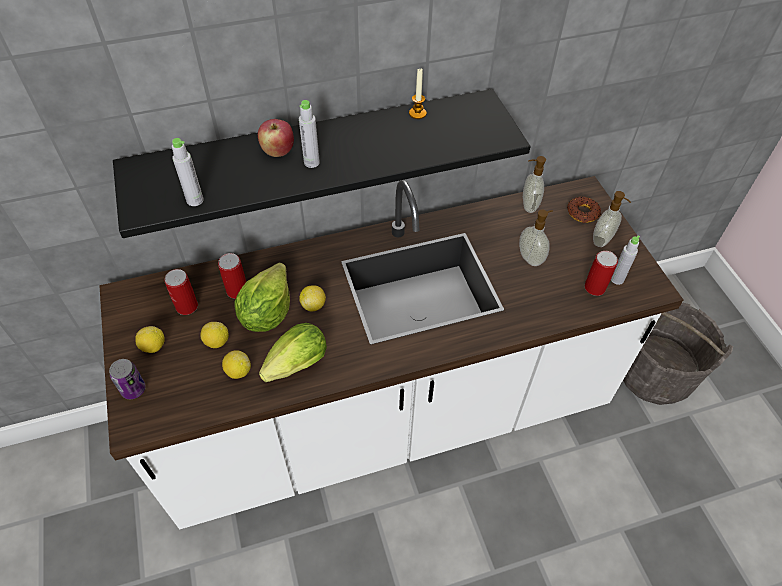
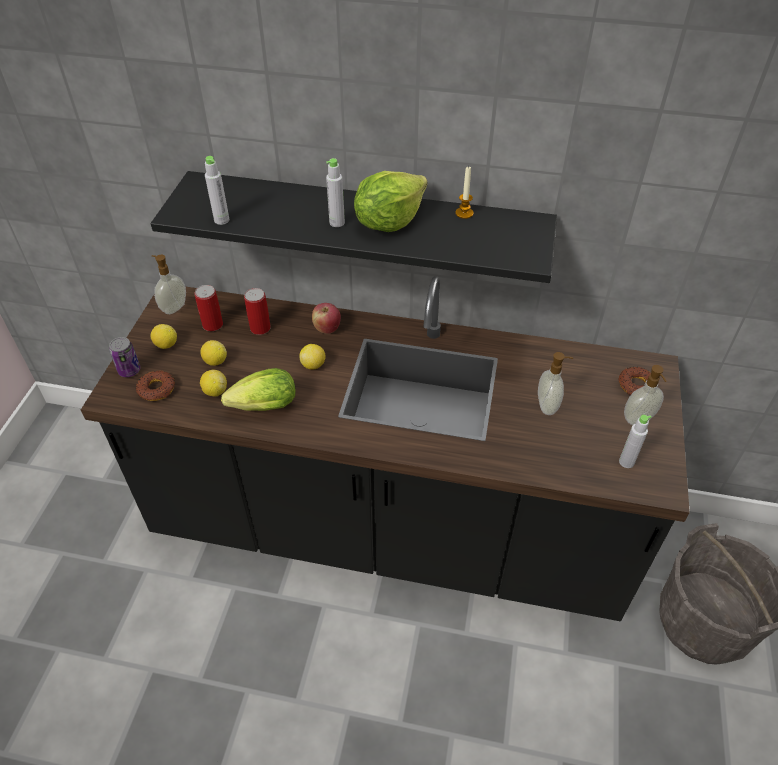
camera: 30 degrees right, 5 degrees down
(177, 395) = (157, 389): none -> donut
(267, 313) = (271, 355): lettuce -> lettuce (388, 221)
(278, 151) = (316, 205): apple -> apple (327, 329)
(388, 417) = (389, 529): white counter -> black counter
(528, 205) = (582, 357): soap dispenser -> soap dispenser (173, 307)
(594, 287) = (595, 459): can -> none

